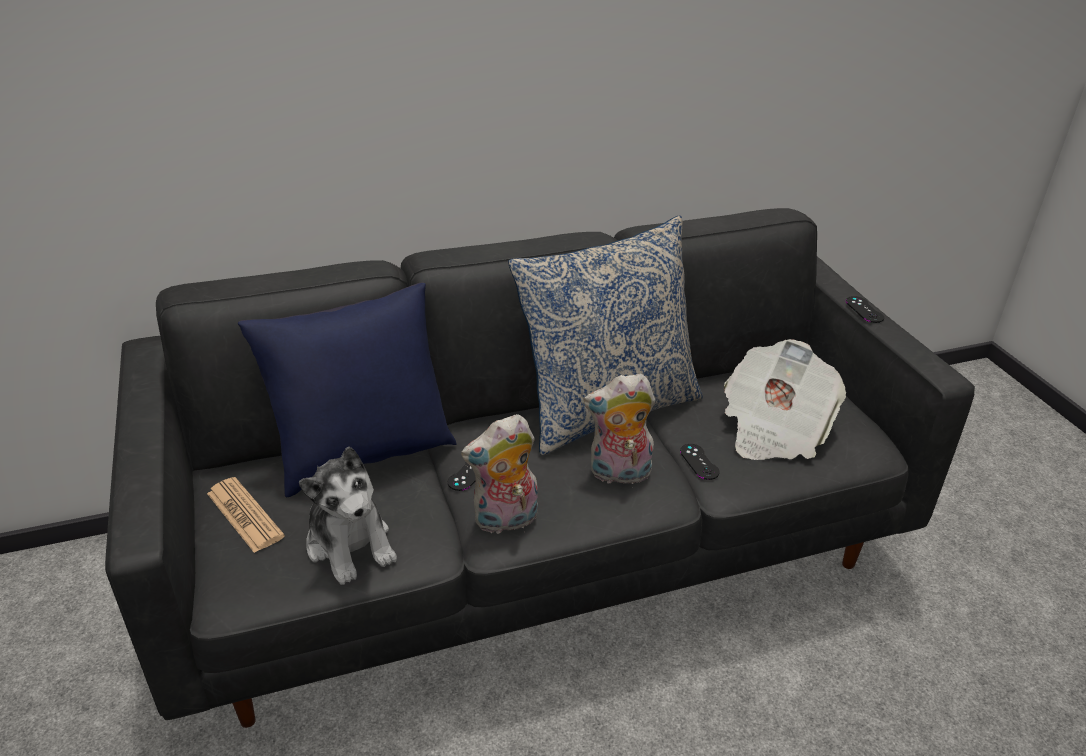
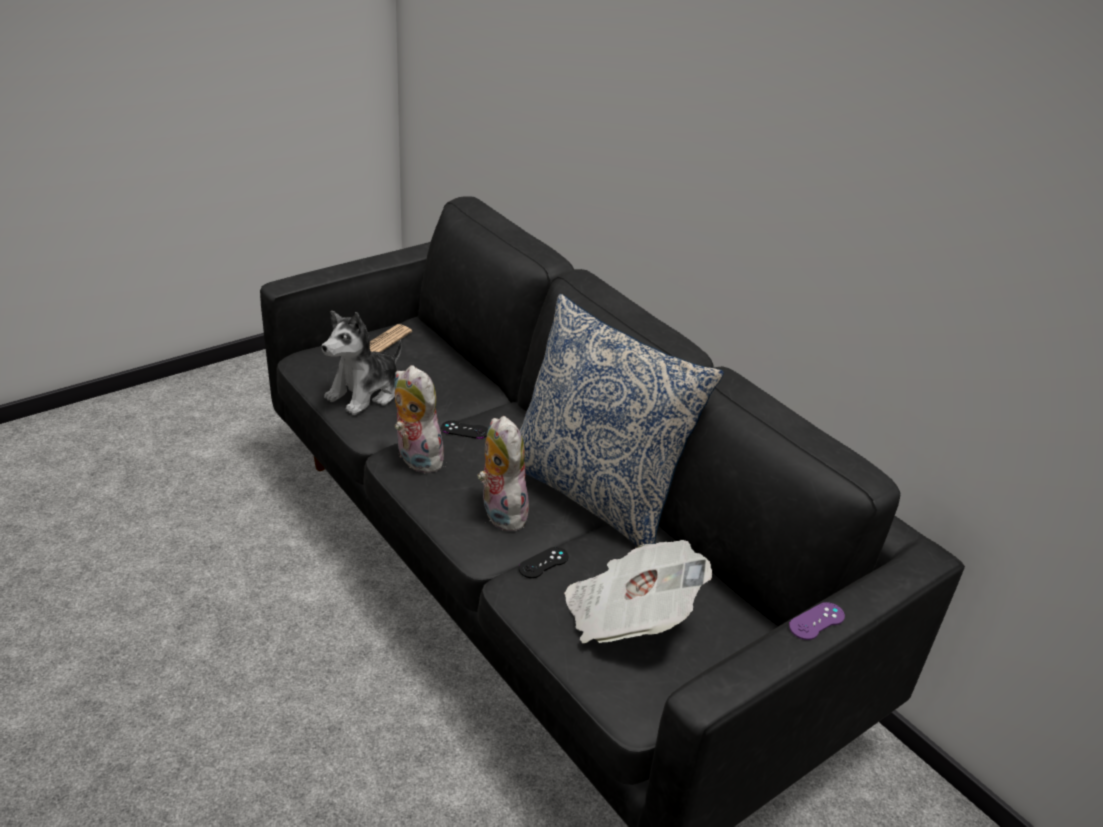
camera: 70 degrees right, 0 degrees up
(363, 455) = (463, 377): blue pillow -> none
(864, 310) = (816, 621): black game controller -> purple game controller

